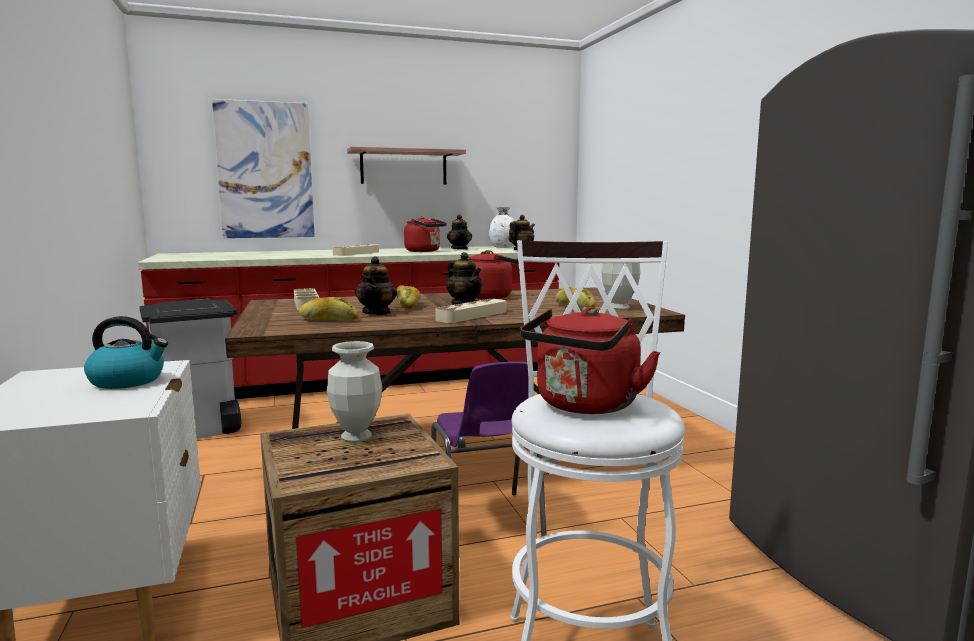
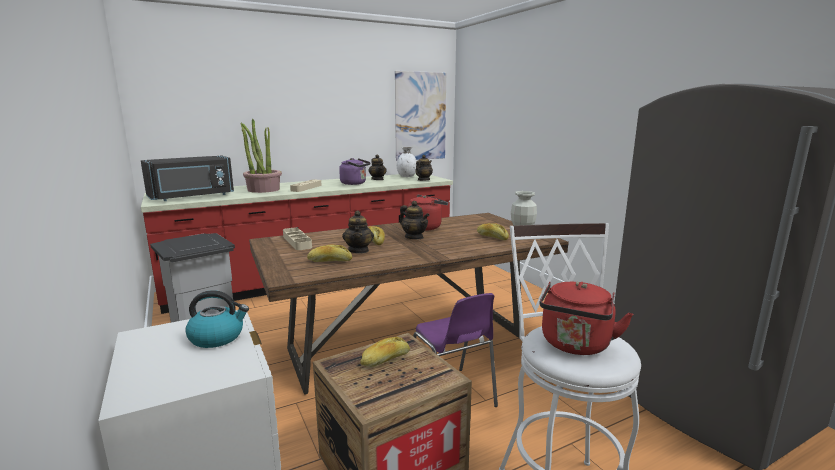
camera: 10 degrees left, 5 degrees up
(207, 257) = (192, 197): none -> black microwave
(265, 170) = (227, 124): picture -> picture (420, 116)
(301, 253) = (263, 189): none -> potted plant
(356, 437) = (385, 360): vase -> bread
(404, 167) = (332, 118): shelf -> none
(424, 251) = (355, 183): red kettle -> purple kettle
(472, 315) = (429, 250): beige tray -> none

